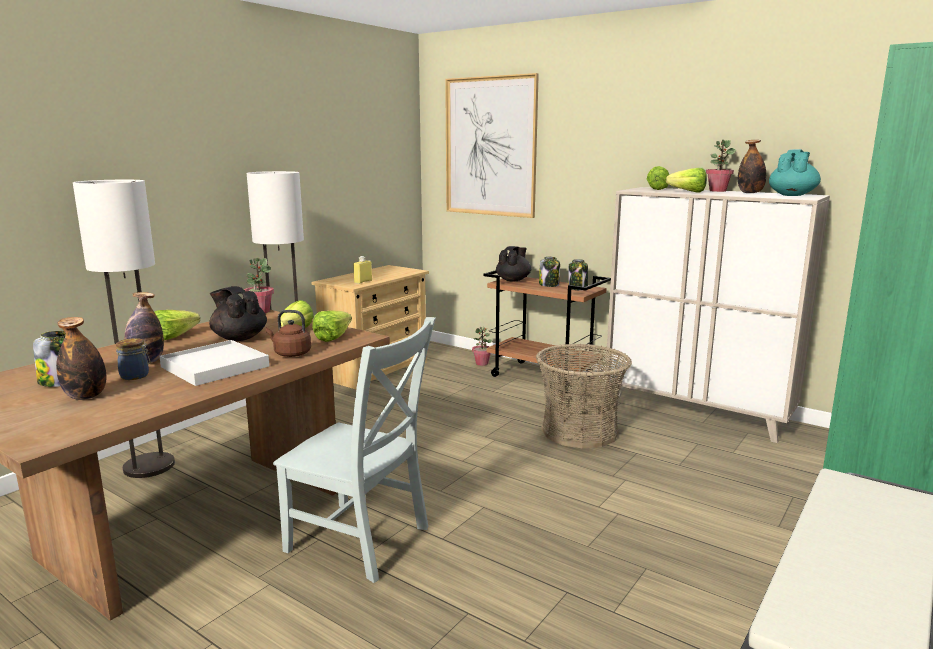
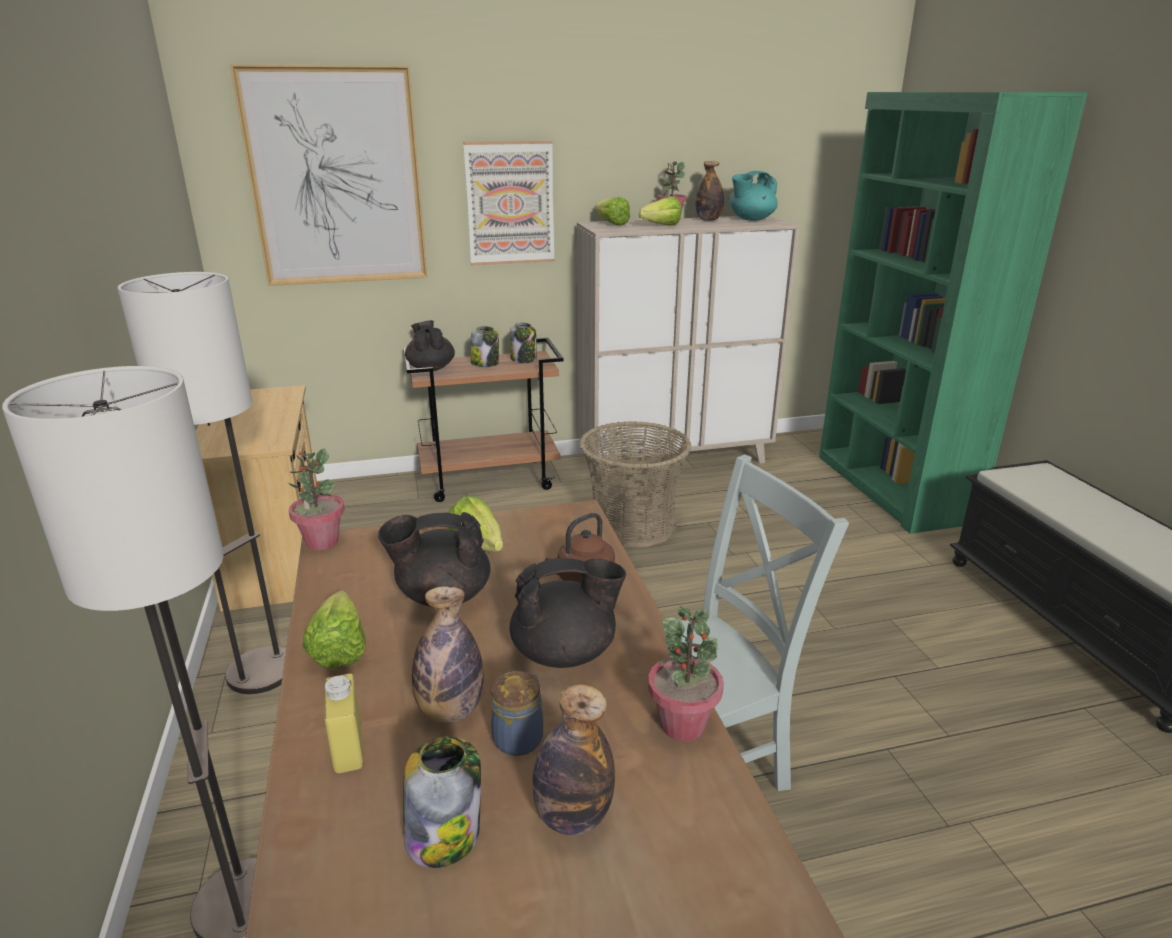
camera: 50 degrees left, 10 degrees up
(215, 367) = (565, 653): white tray -> black teapot
(336, 337) = (551, 529): lettuce -> none
(363, 281) = (268, 432): yellow bottle -> yellow bottle (348, 748)
(482, 363) = (393, 491): potted plant -> potted plant (683, 725)
(594, 169) = (510, 203): none -> picture
(792, 195) = (751, 219): turquoise teapot -> turquoise teapot turned 105 degrees counterclockwise

